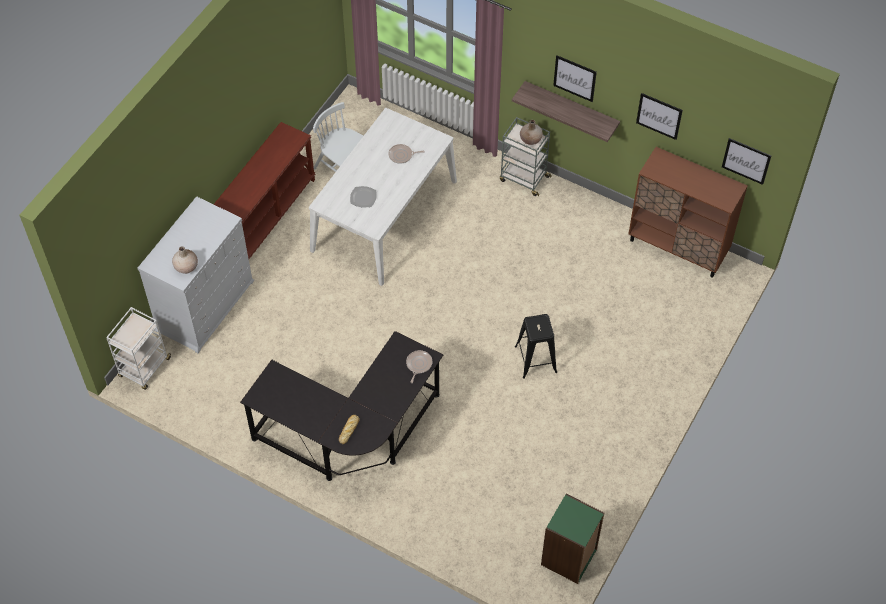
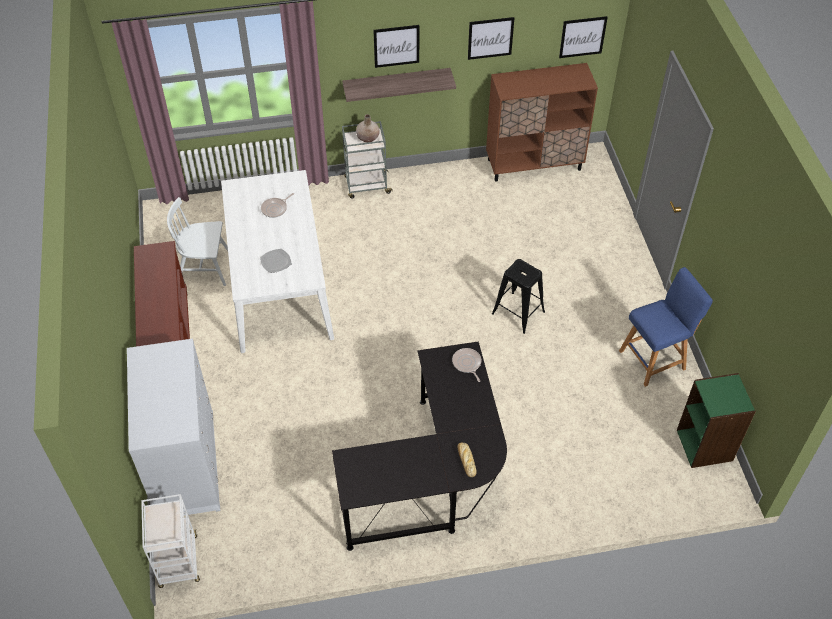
camera: 40 degrees left, 5 degrees down
(186, 266) = (180, 416): beige vase -> none
(603, 468) = (655, 359): none -> blue stool

